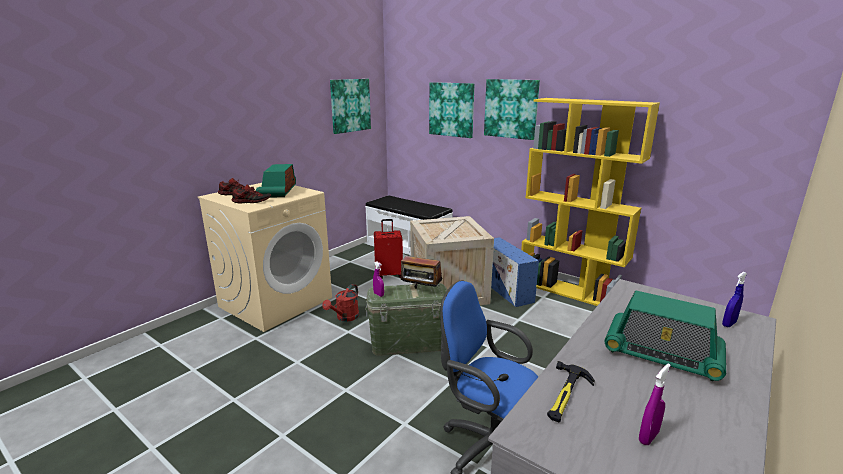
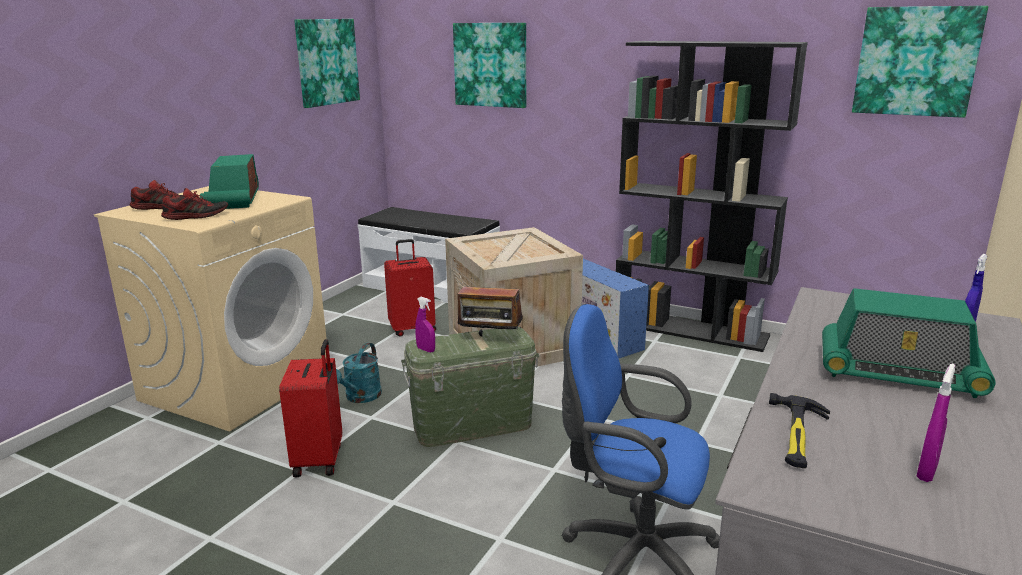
camera: 10 degrees left, 0 degrees up
(310, 356) = (320, 460): none -> red suitcase
(345, 318) = (360, 397): red watering can -> turquoise watering can
(511, 108) = (586, 60): picture -> picture (916, 61)
(570, 291) = (691, 329): yellow bookcase -> black bookcase

